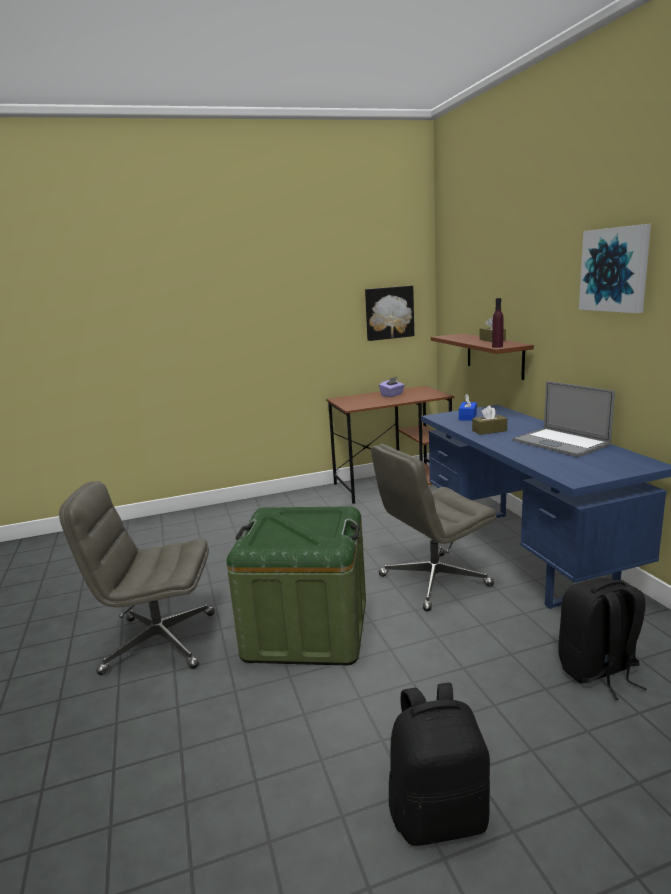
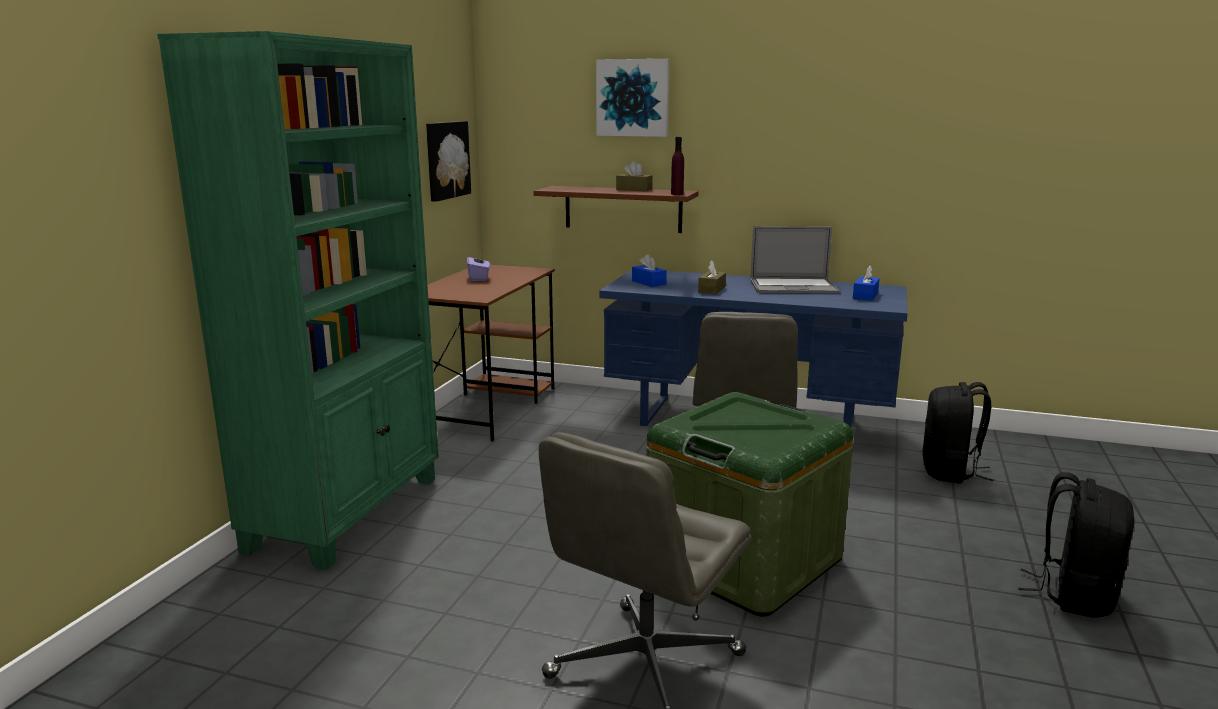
camera: 55 degrees left, 0 degrees up
(232, 512) = (348, 512): none -> green bookcase
(595, 465) = (865, 296): none -> blue tissue box
(614, 269) = (820, 108): picture -> picture (633, 98)

